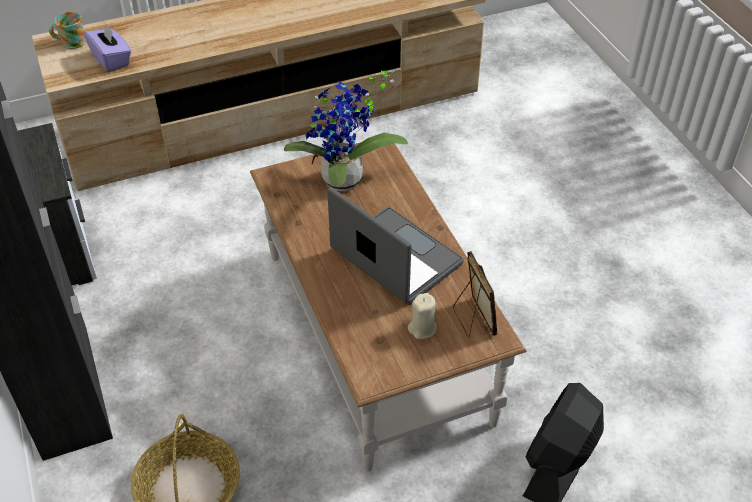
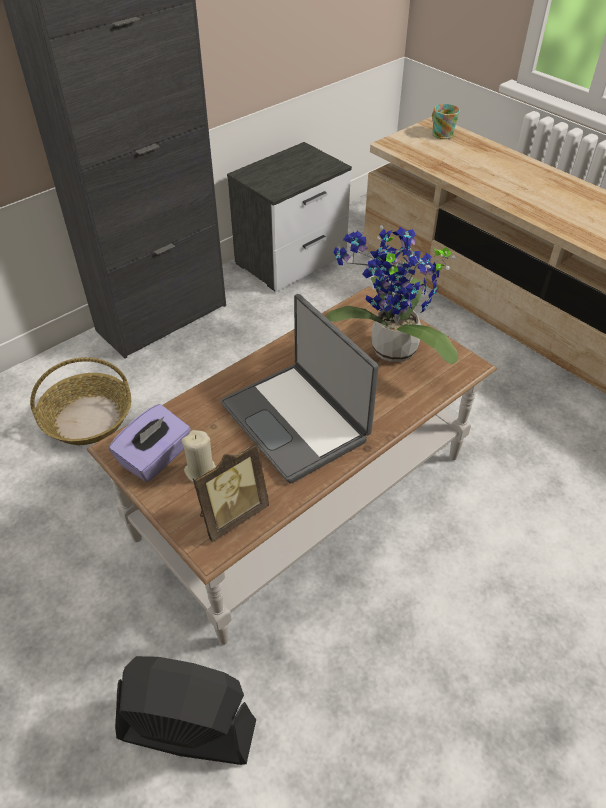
camera: 70 degrees right, 0 degrees up
(111, 60) = (437, 157): purple tissue box -> purple tissue box (155, 458)
(394, 258) = (296, 421): laptop -> laptop turned 120 degrees clockwise

